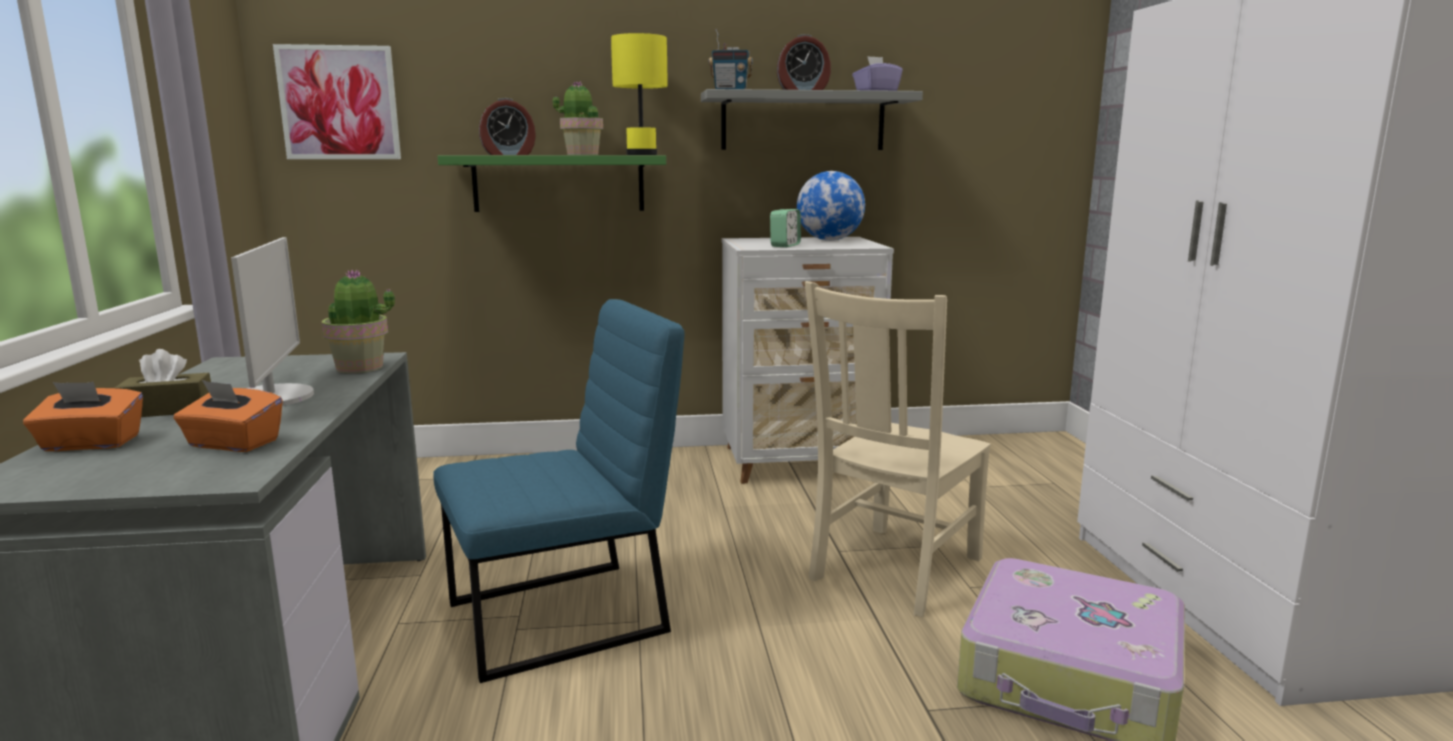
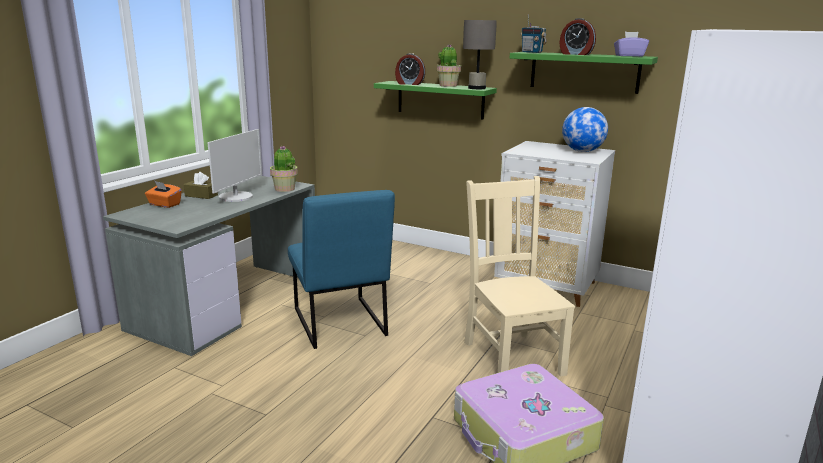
camera: 35 degrees right, 5 degrees up
(233, 444) = (197, 214): orange tissue box -> none
(339, 103) = (345, 51): picture -> none
(564, 616) = (339, 323): blue chair -> blue chair turned 60 degrees clockwise
(641, 154) = (477, 88): yellow table lamp -> grey table lamp
(785, 245) = (540, 152): alarm clock -> none
(803, 122) = (584, 72): grey shelf -> green shelf
(893, 570) = (511, 356): beige chair -> beige chair turned 90 degrees clockwise

